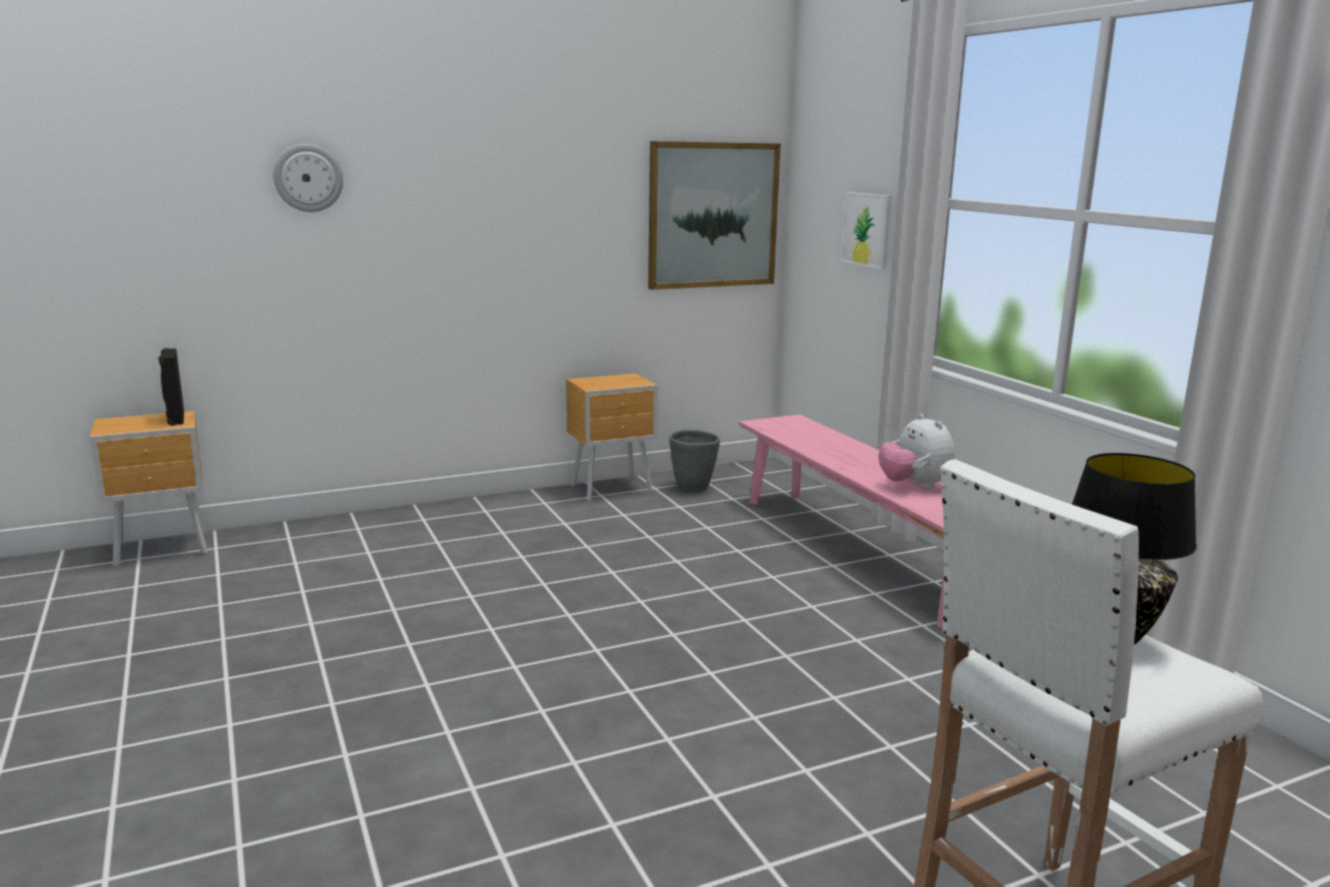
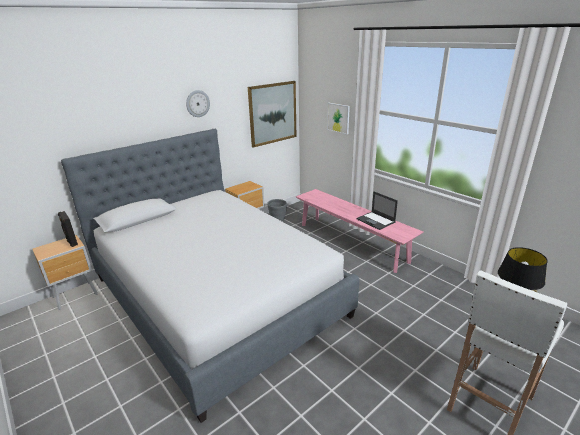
camera: 15 degrees left, 10 degrees up
(308, 178) = (110, 125): wall clock -> wall clock (197, 103)
(455, 599) = (216, 296): none -> bed
(914, 486) = (376, 221): plush toy -> laptop

